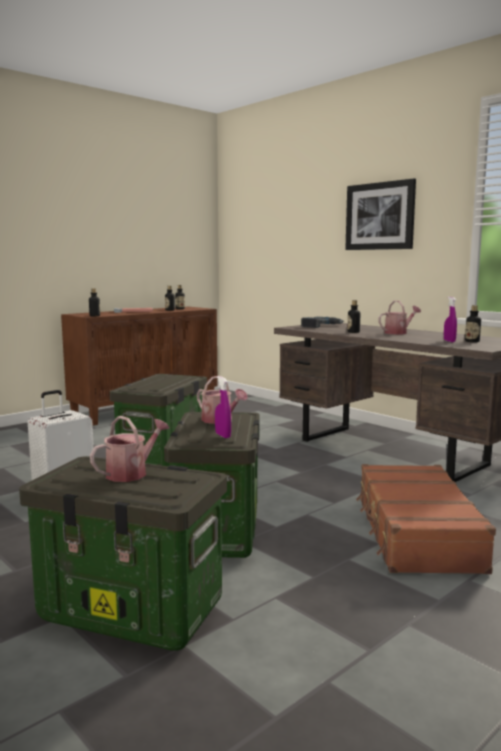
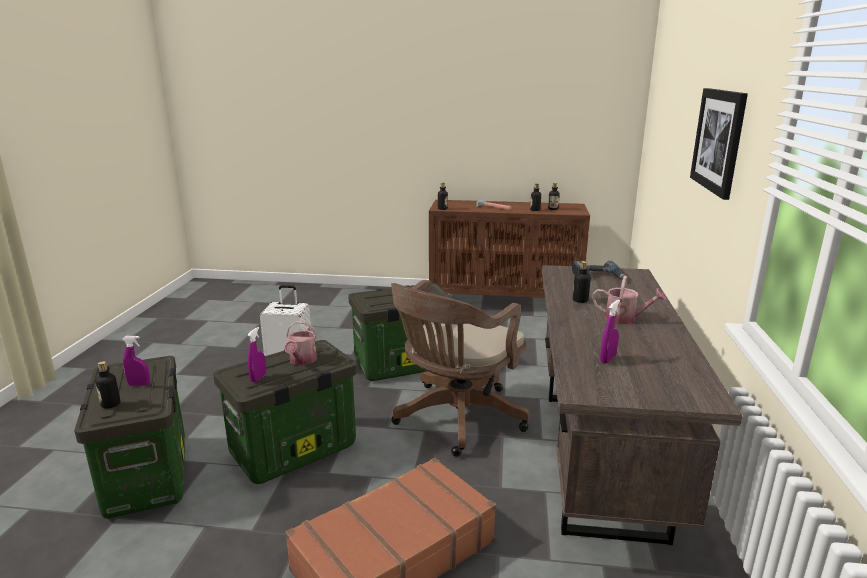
camera: 50 degrees right, 10 degrees up
(131, 472) = (139, 384): watering can -> purple spray bottle
(279, 469) = (455, 419): none -> brown office chair
(472, 341) = (633, 372): bottle -> bottle (110, 404)

